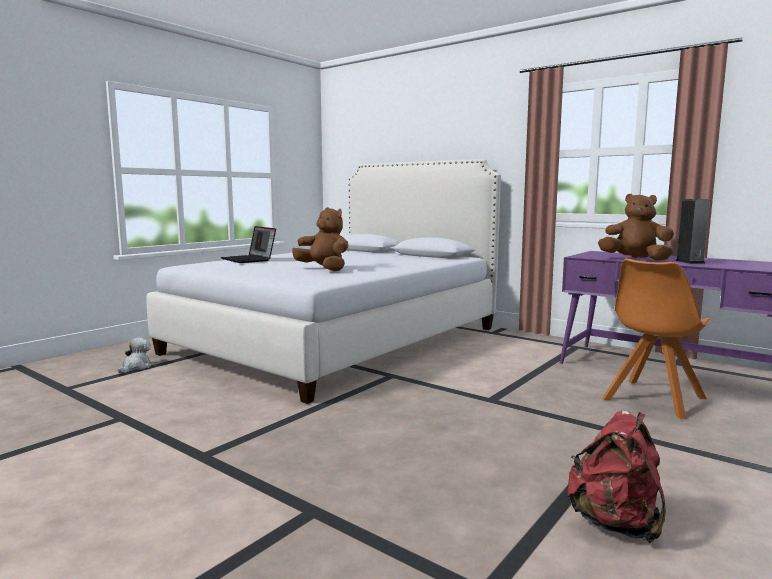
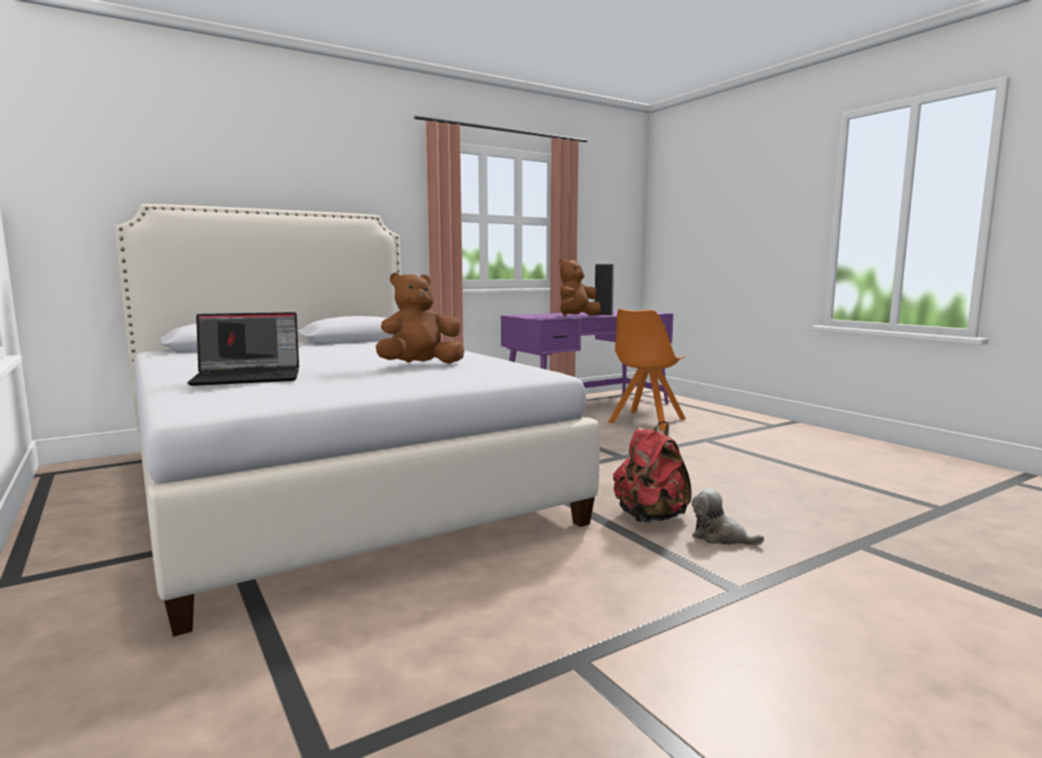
camera: 70 degrees left, 0 degrees up
(136, 367) = (250, 660): plush toy -> plush toy (720, 537)
(615, 523) = (843, 467): red backpack -> red backpack (649, 518)
(652, 400) = (646, 421): orange chair -> orange chair turned 60 degrees clockwise

